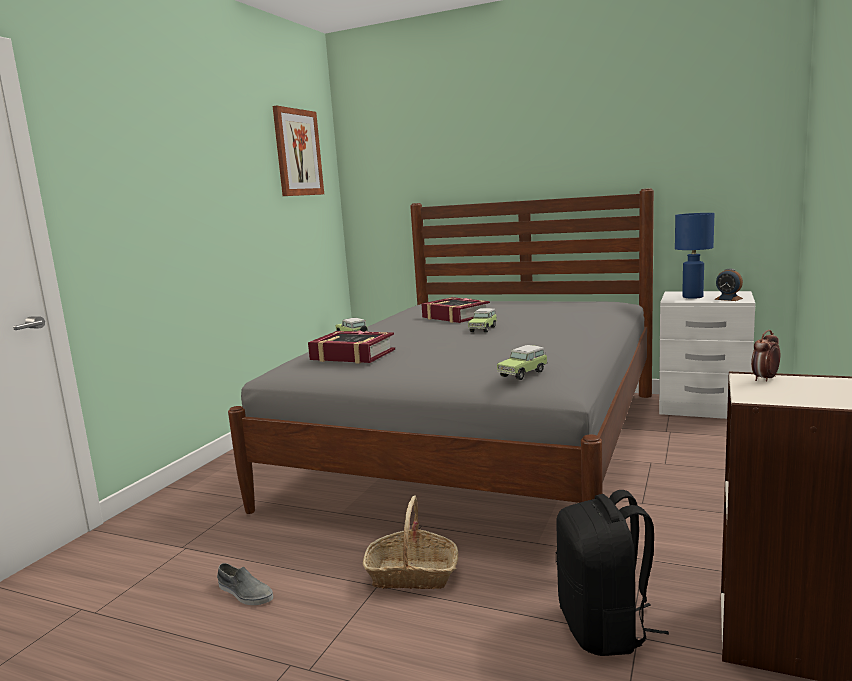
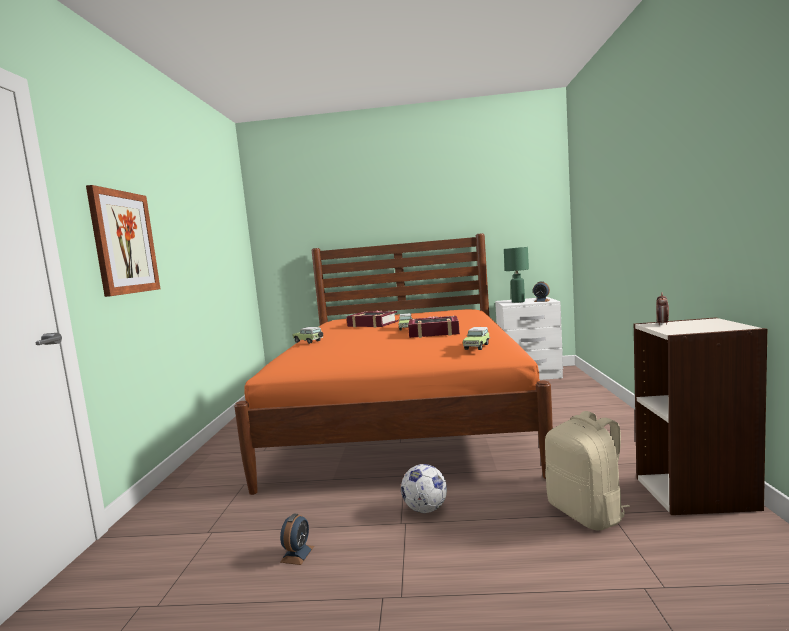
camera: 20 degrees left, 5 degrees down
(245, 593) = (297, 554): grey shoe -> alarm clock
(297, 153) = (225, 209): picture -> picture (124, 242)
(352, 355) = (328, 351): book -> book (434, 333)
(412, 574) = (426, 509): basket -> football
(482, 444) = (404, 416): grey bed -> orange bed
(604, 628) = (587, 513): black backpack -> beige backpack
(693, 297) = (518, 301): blue table lamp -> green table lamp

